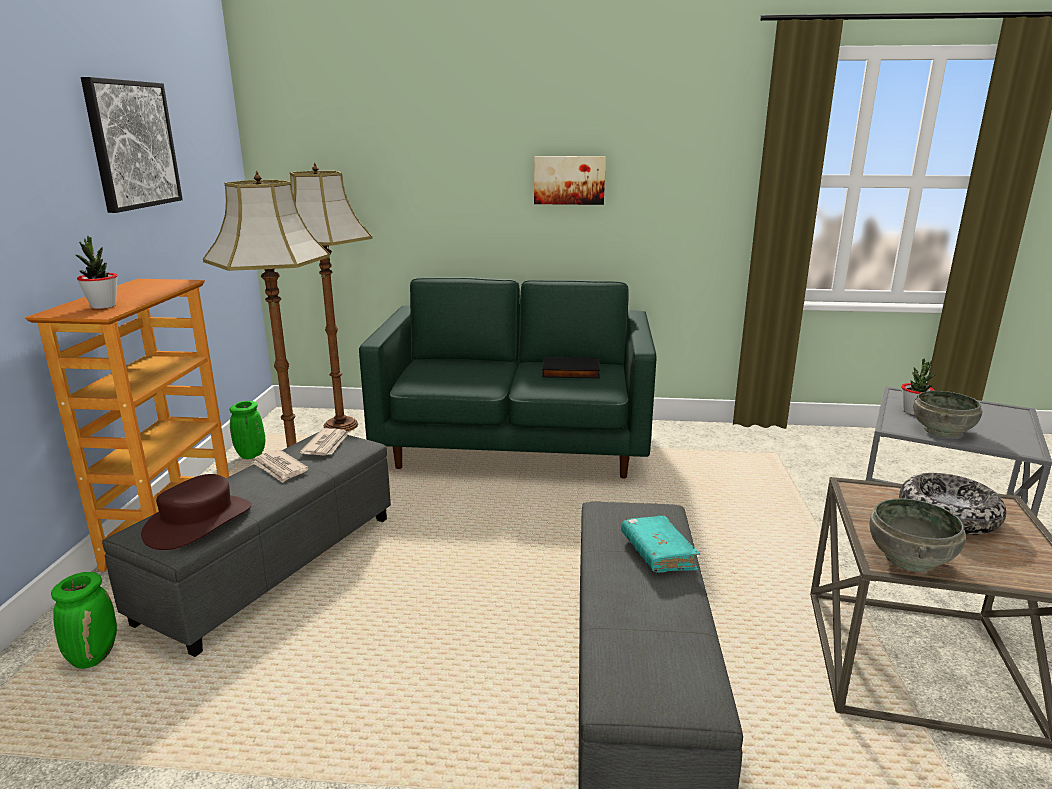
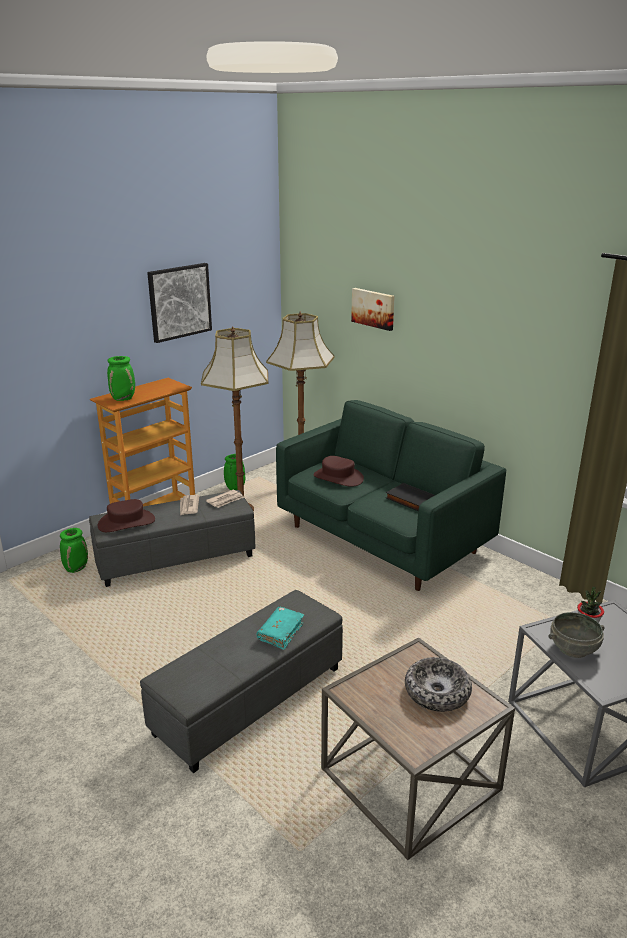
camera: 40 degrees right, 5 degrees up
(103, 306) = (124, 399): potted plant -> green vase
(455, 375) = (338, 477): none -> brown hat
(569, 180) = (462, 352): picture -> picture (373, 308)
(911, 559) = (360, 697): grey bowl -> none

